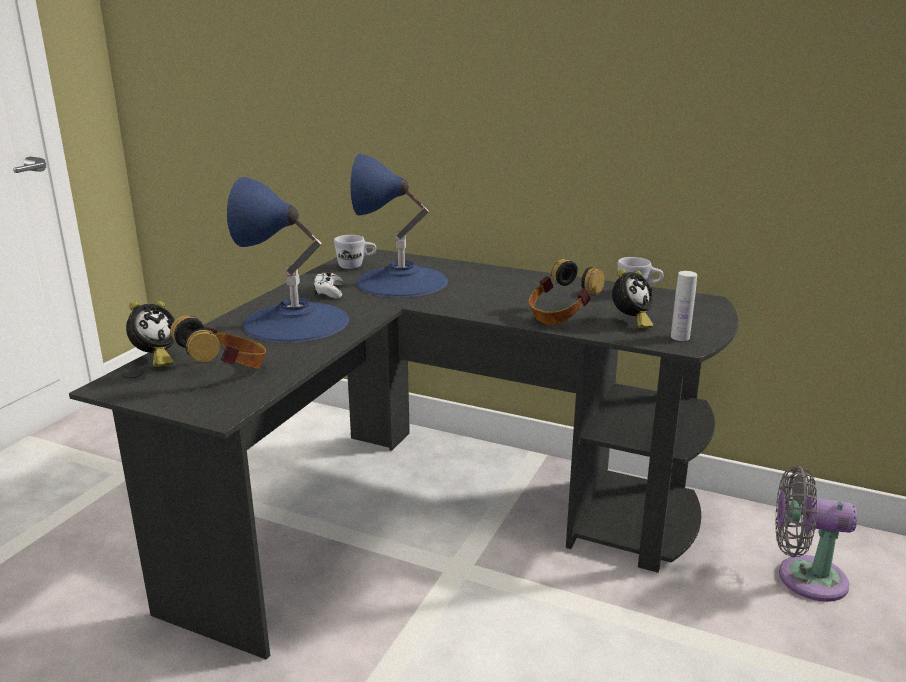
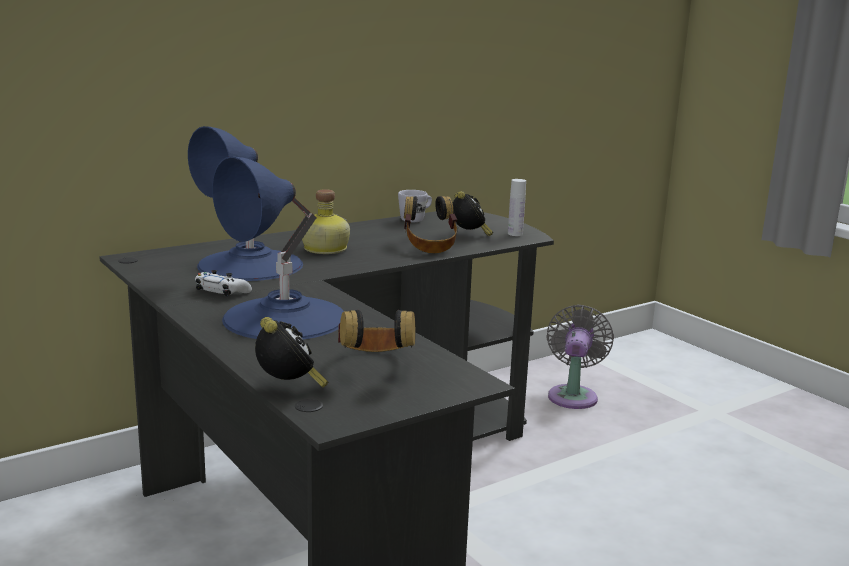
camera: 60 degrees left, 5 degrees down
(356, 266) = (166, 268): white mug -> none
(480, 288) = (323, 249): none -> bottle
(804, 577) = (573, 395): grey fan -> grey fan turned 150 degrees clockwise

